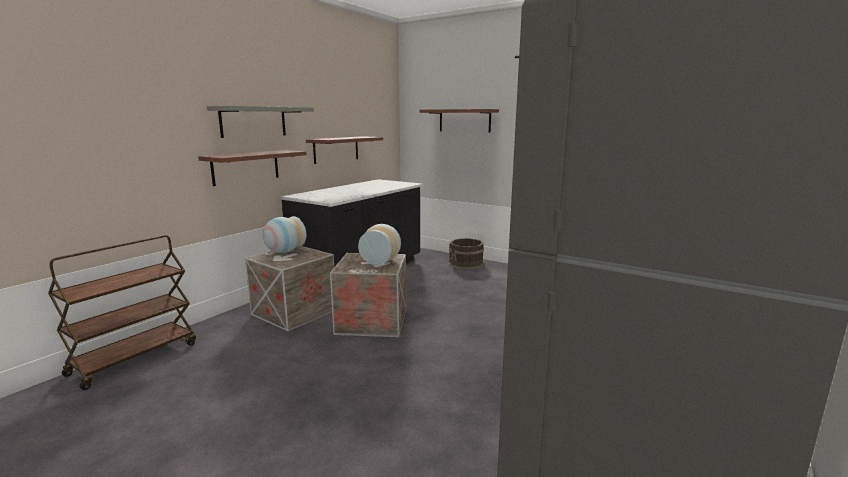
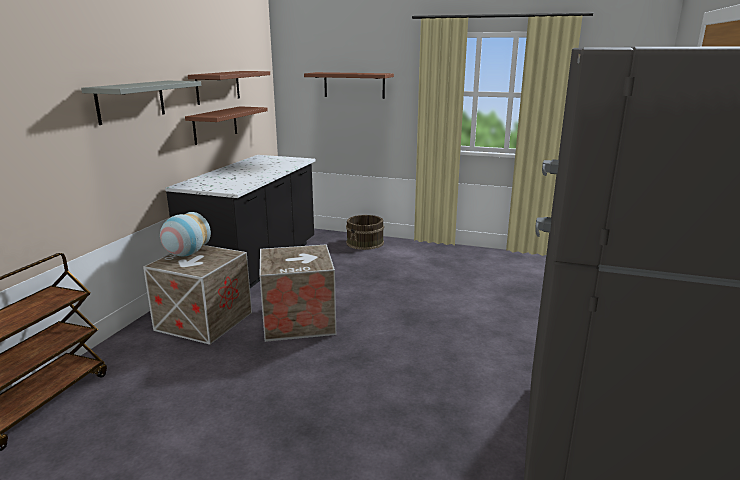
camera: 15 degrees left, 5 degrees up
(246, 167) = (127, 157): brown shelf -> brown shelf (218, 87)
(381, 261) = (307, 256): vase -> none

